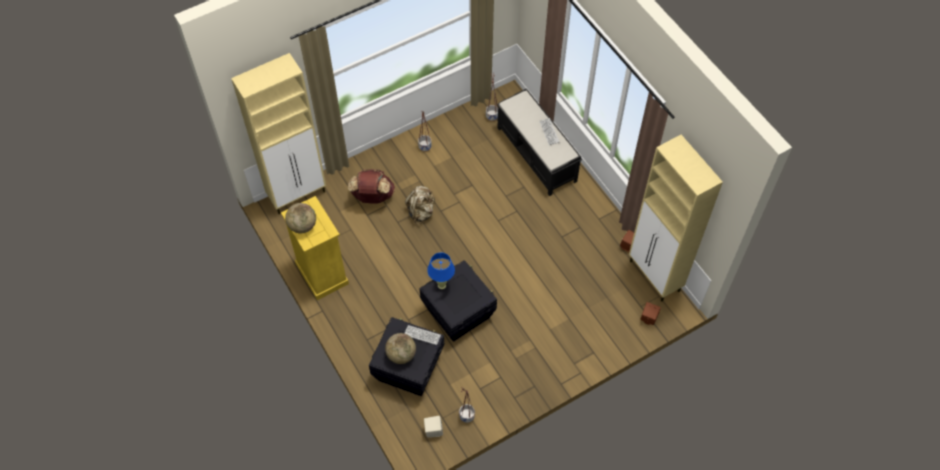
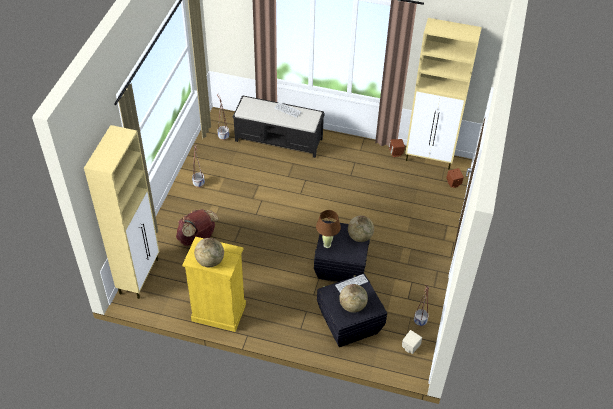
camera: 45 degrees left, 10 degrees down
(421, 212) = (243, 224): beige backpack -> none
(442, 285) = (327, 245): blue table lamp -> brown table lamp
(476, 300) = (360, 237): none -> globe

